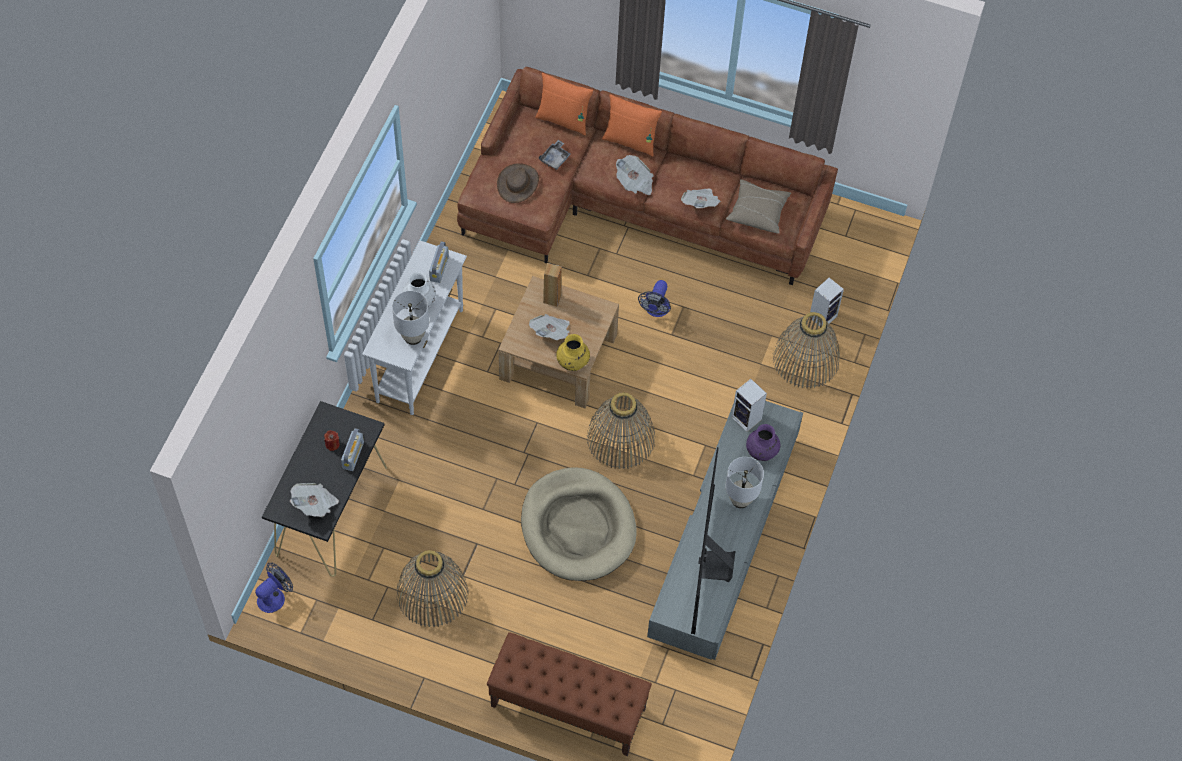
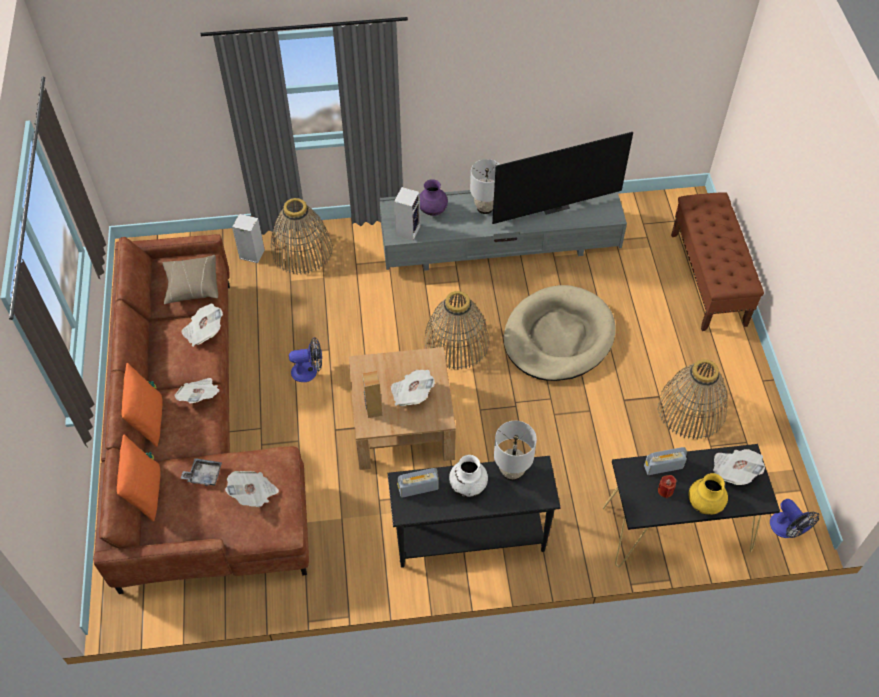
camera: 115 degrees left, 5 degrees down
(275, 596) = (787, 529): fan -> fan turned 135 degrees counterclockwise
(419, 354) = (469, 541): white console table -> black console table
(518, 183) = (254, 494): brown hat -> newspaper
(572, 362) = (433, 363): yellow vase -> yellow vase (704, 504)

